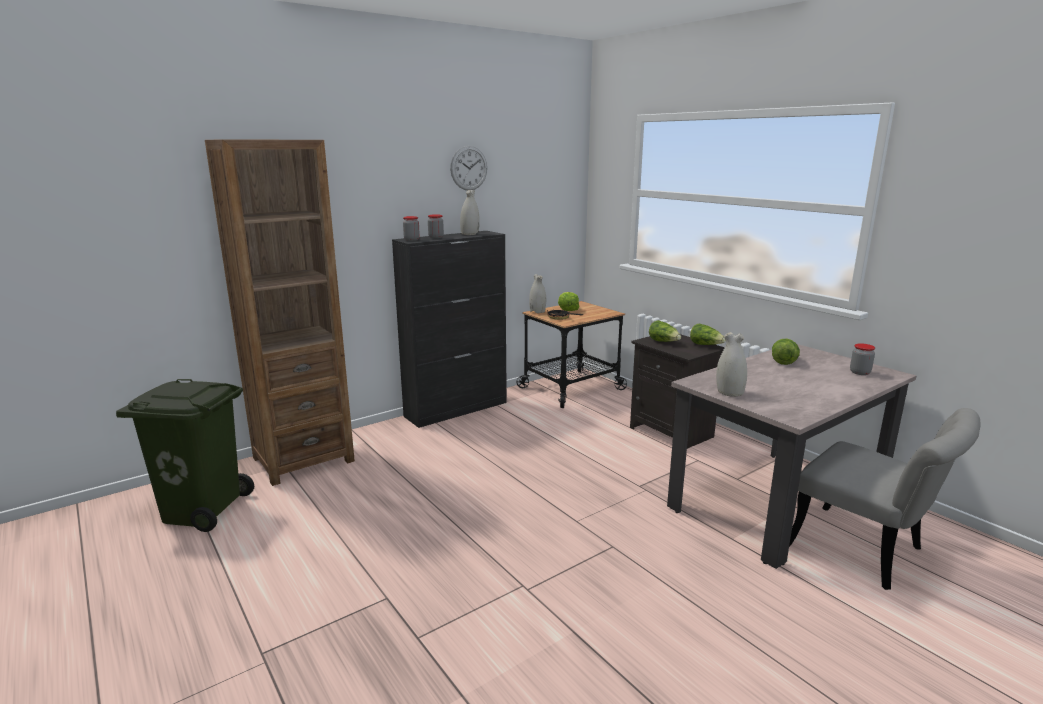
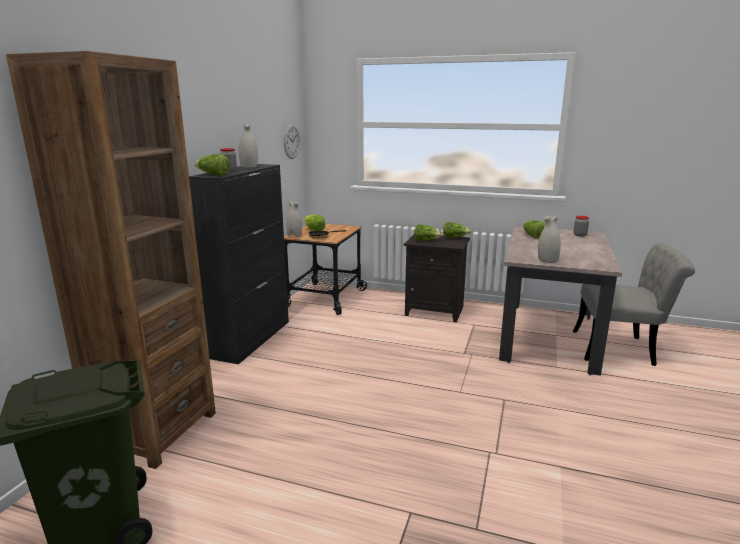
camera: 35 degrees left, 0 degrees up
(411, 240) = (213, 175): jar -> lettuce
(469, 168) = (236, 102): wall clock -> wall clock (291, 141)

